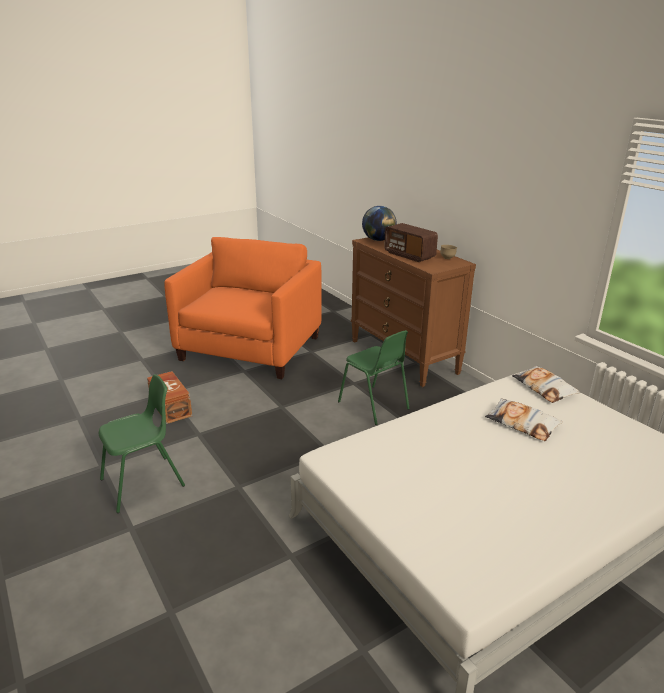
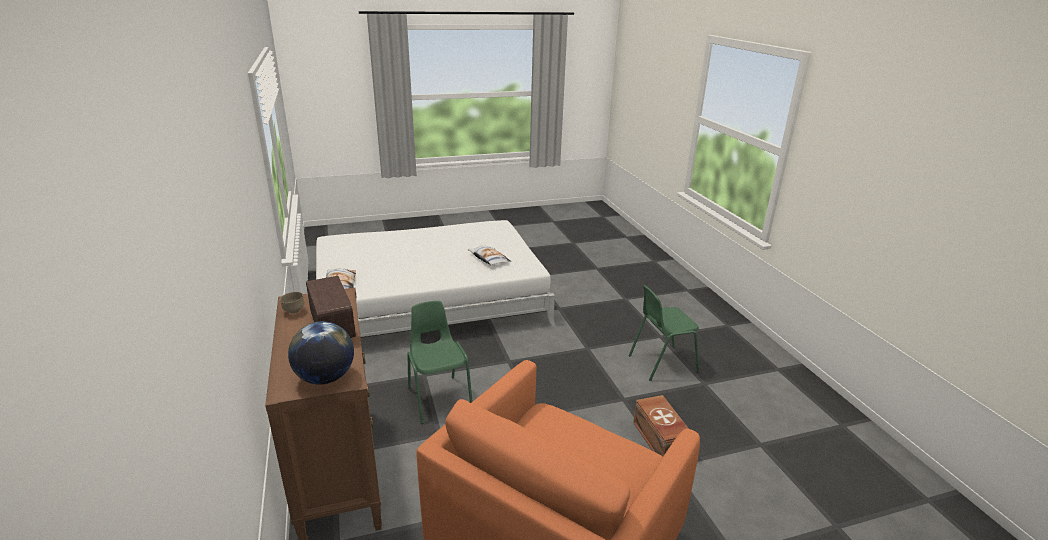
camera: 165 degrees left, 0 degrees up
(522, 424) = (394, 266): pillow -> pillow (488, 259)

